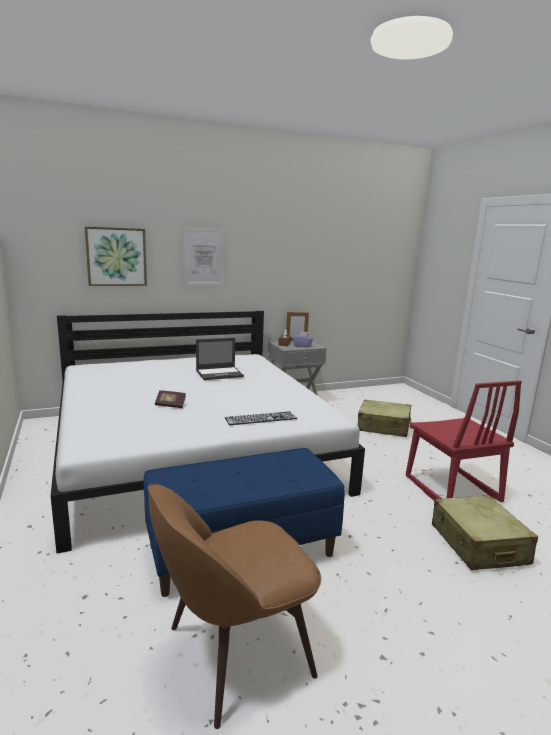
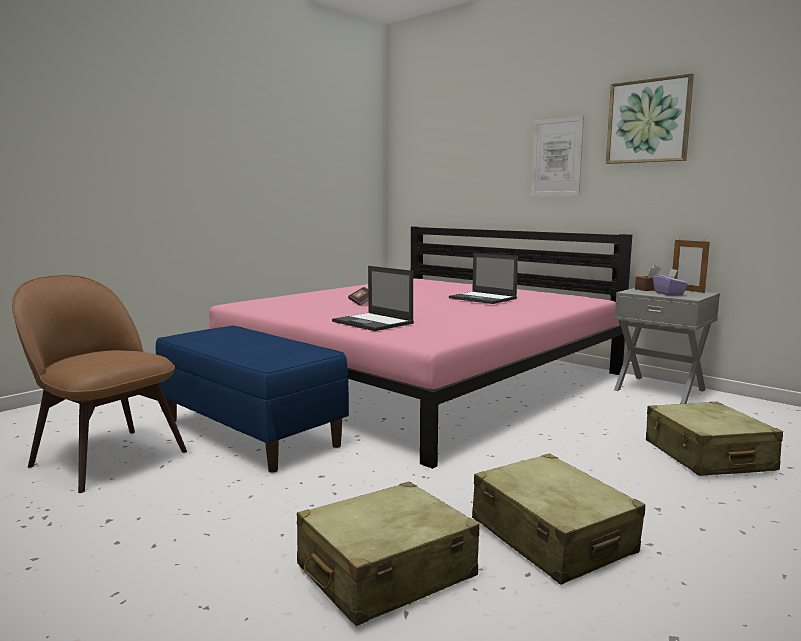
camera: 65 degrees right, 5 degrees down
(116, 257) = (466, 164): picture -> picture (648, 121)
(192, 449) = (420, 378): white bed -> pink bed
(261, 418) = (373, 322): keyboard -> laptop
(451, 489) = (552, 536): red chair -> beige suitcase

